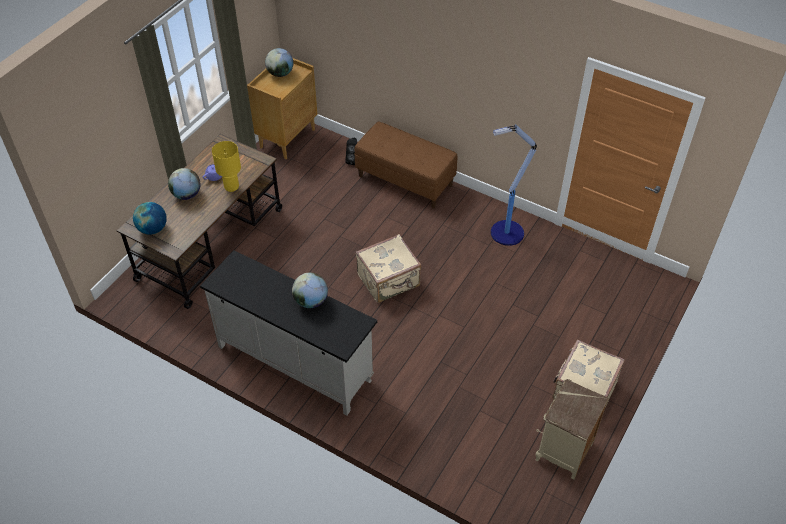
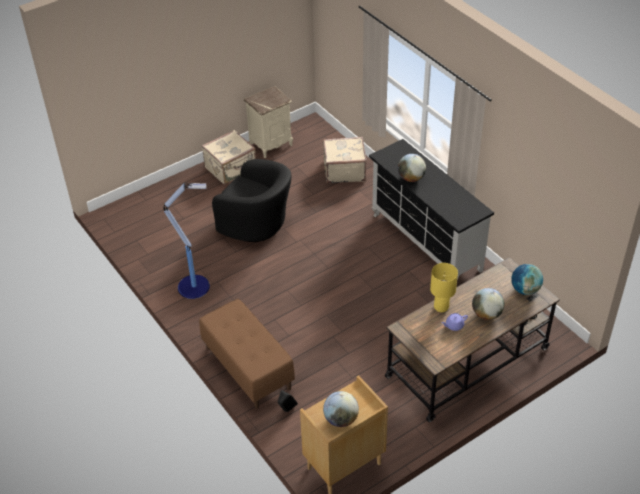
camera: 155 degrees left, 5 degrees down
(389, 281) = (320, 278): beige suitcase -> beige suitcase (344, 171)
(496, 321) = (256, 225): none -> black armchair

